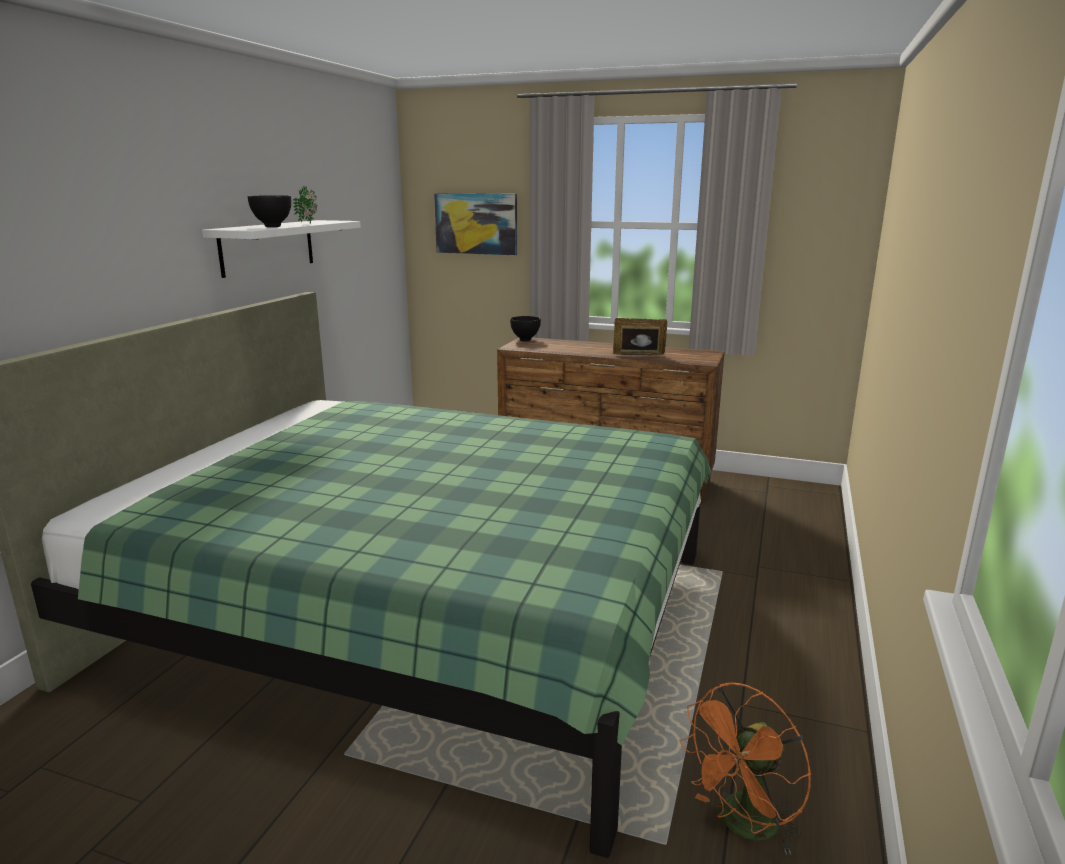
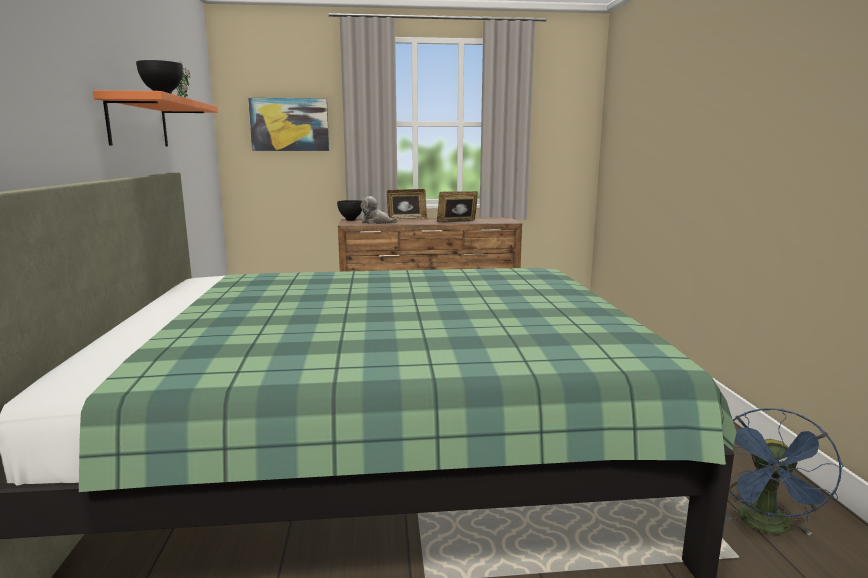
camera: 25 degrees left, 5 degrees down
(268, 247) = (138, 122): white shelf -> orange shelf
(545, 348) = (377, 223): none -> plush toy
(589, 345) = (407, 219): none -> picture frame
(743, 826) = (767, 527): orange fan -> blue fan

